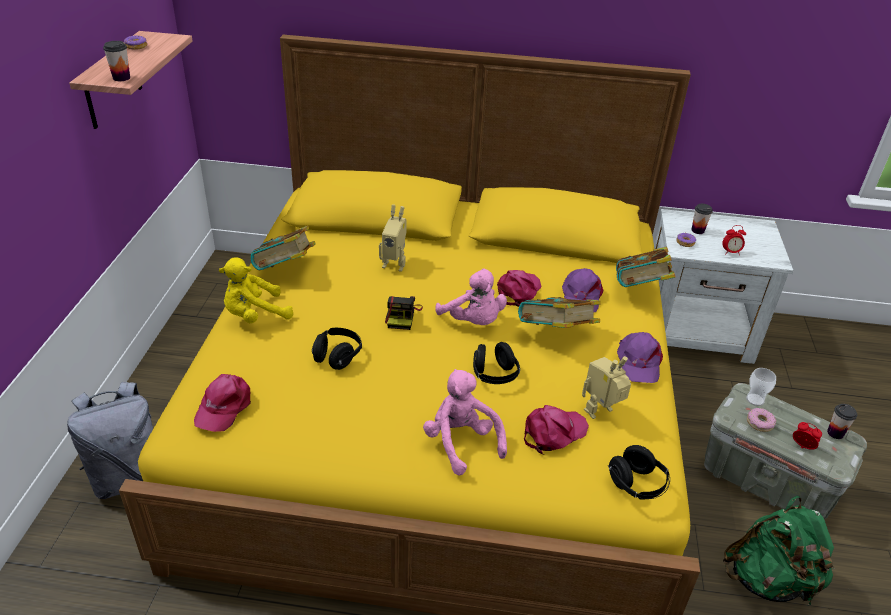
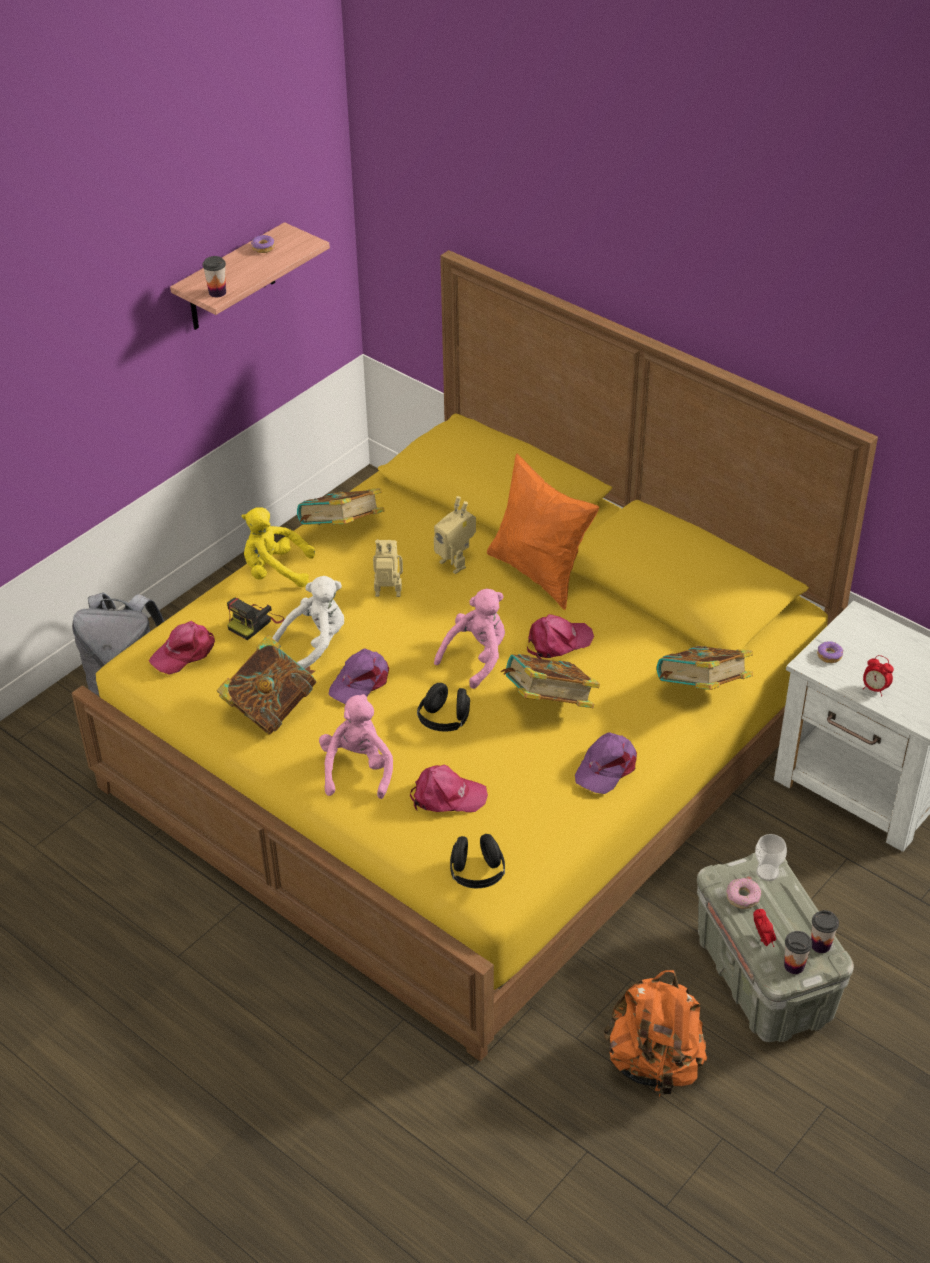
camera: 35 degrees right, 5 degrees up
(337, 356) = (316, 643): black headphones -> white plush toy
(343, 423) = (271, 708): none -> book
(402, 316) = (412, 625): camera -> camera (255, 623)
(460, 252) = (539, 573): none -> orange pillow
(473, 322) = (477, 658): pink plush toy -> pink plush toy turned 135 degrees counterclockwise
(581, 296) = (622, 673): purple cap -> purple cap (361, 681)
(601, 413) = (512, 799): toy robot -> toy robot (388, 595)
(697, 230) = (866, 646): cup -> cup (794, 966)
(769, 580) = (655, 1063): green backpack -> orange backpack

